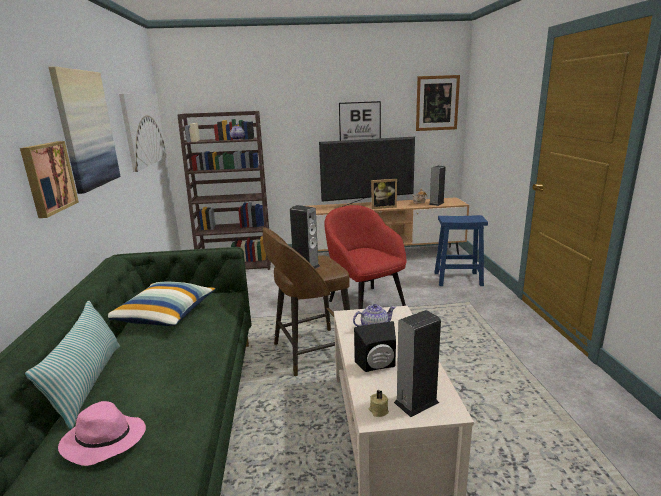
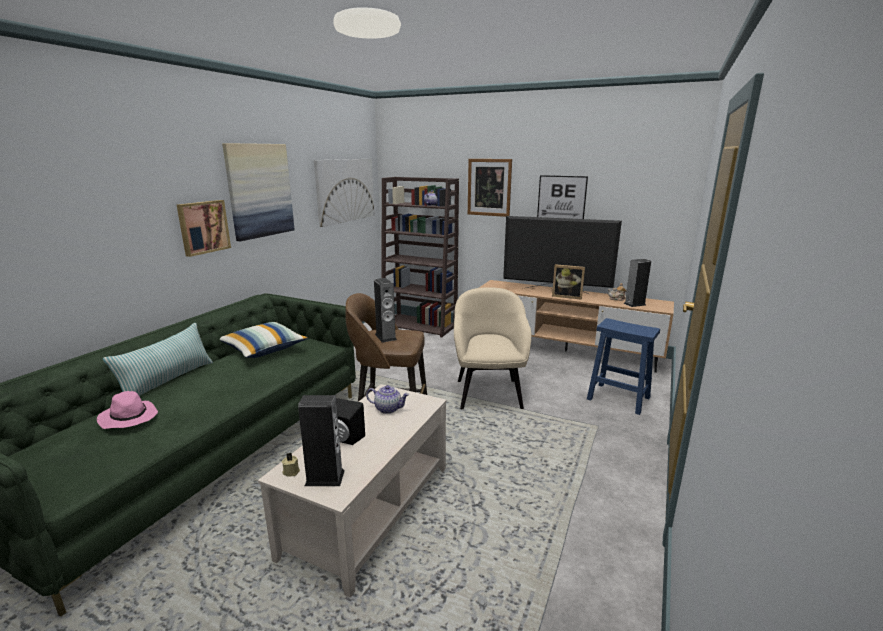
camera: 30 degrees right, 0 degrees up
(365, 303) = (488, 393): red armchair -> beige armchair
(437, 103) = (660, 183): picture -> picture (489, 187)

